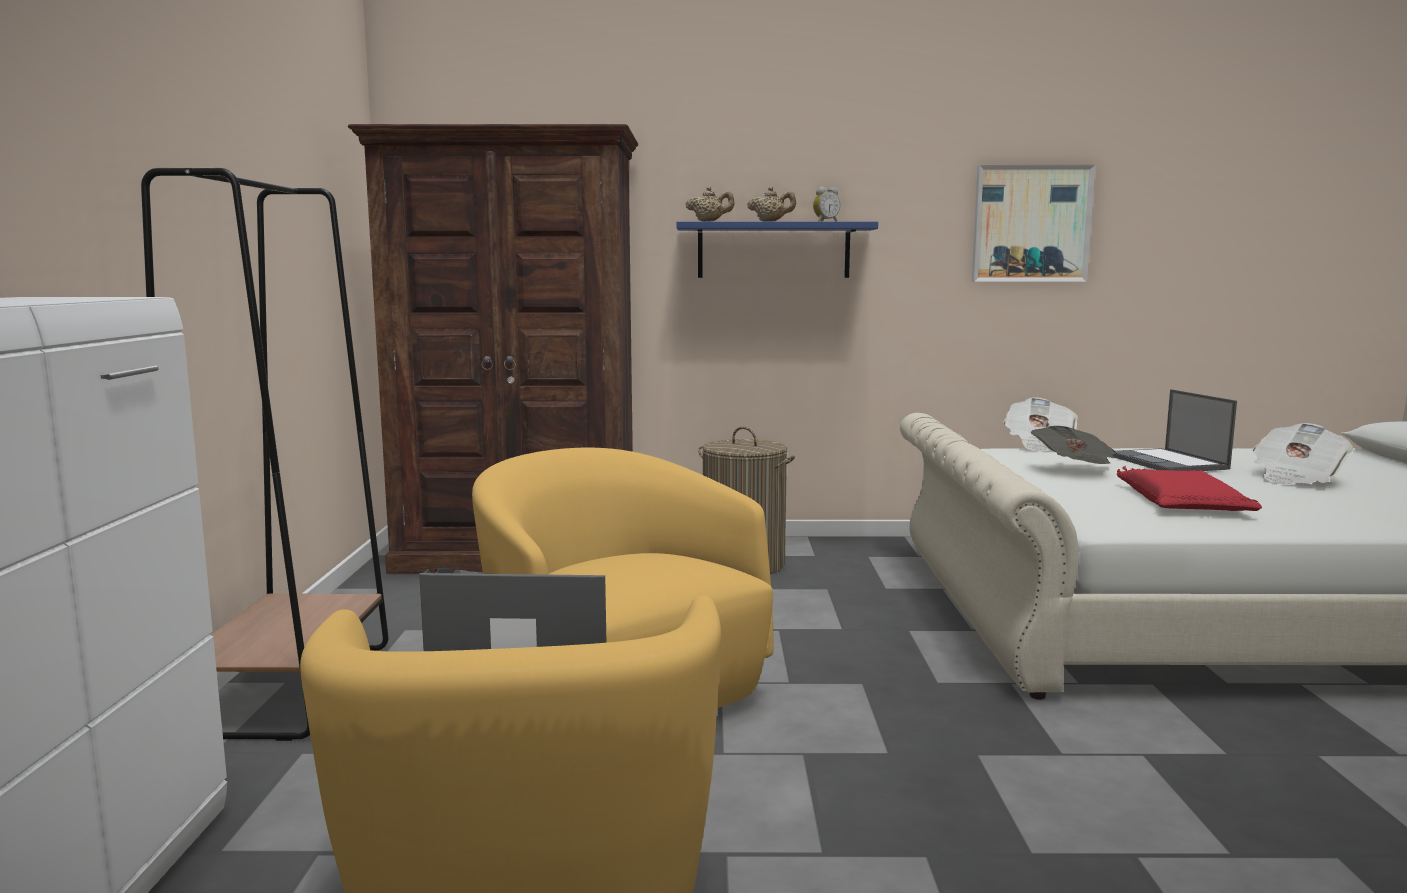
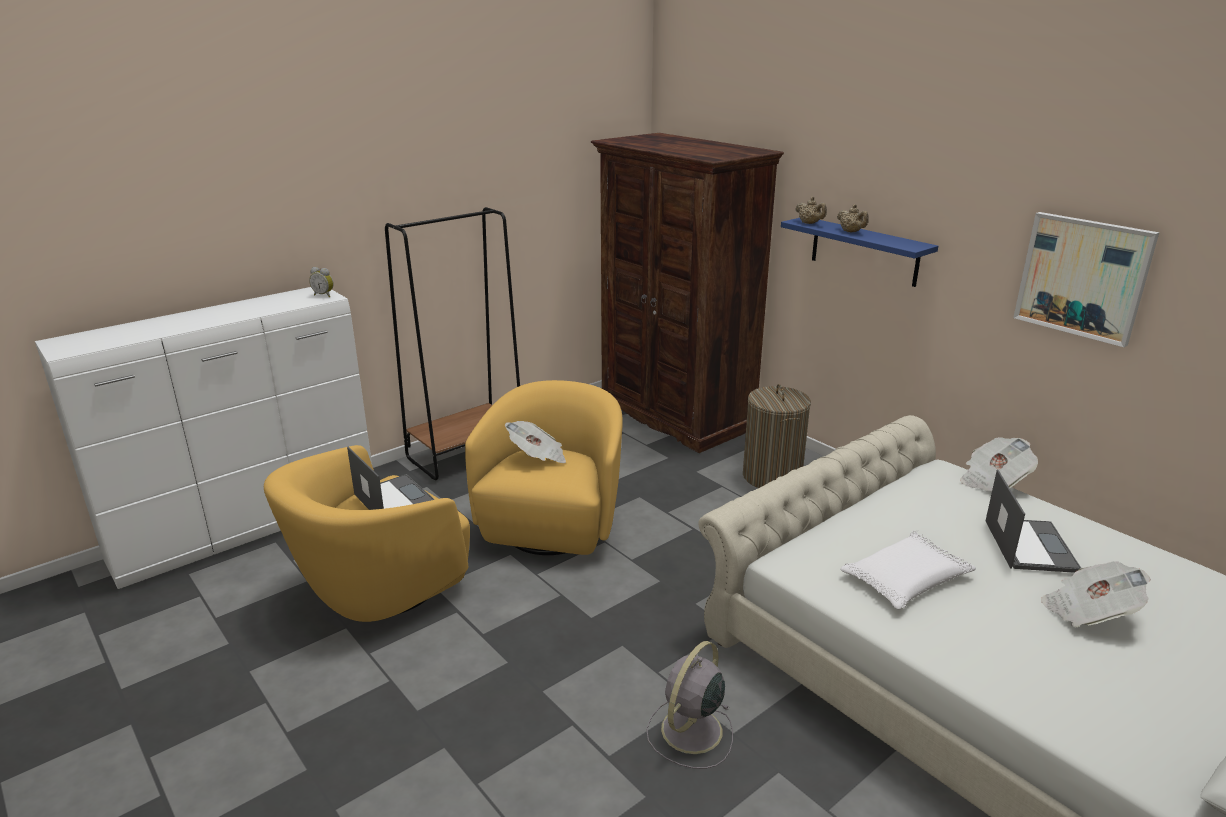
camera: 50 degrees right, 15 degrees up
(825, 222) = (894, 239): alarm clock -> alarm clock (324, 295)
(1075, 468) = (928, 514): newspaper -> newspaper (537, 456)
(1168, 462) = (1029, 545): laptop -> laptop turned 150 degrees clockwise
(1182, 501) = (905, 577): red pillow -> white pillow
(1209, 778) = (690, 732): none -> grey fan

